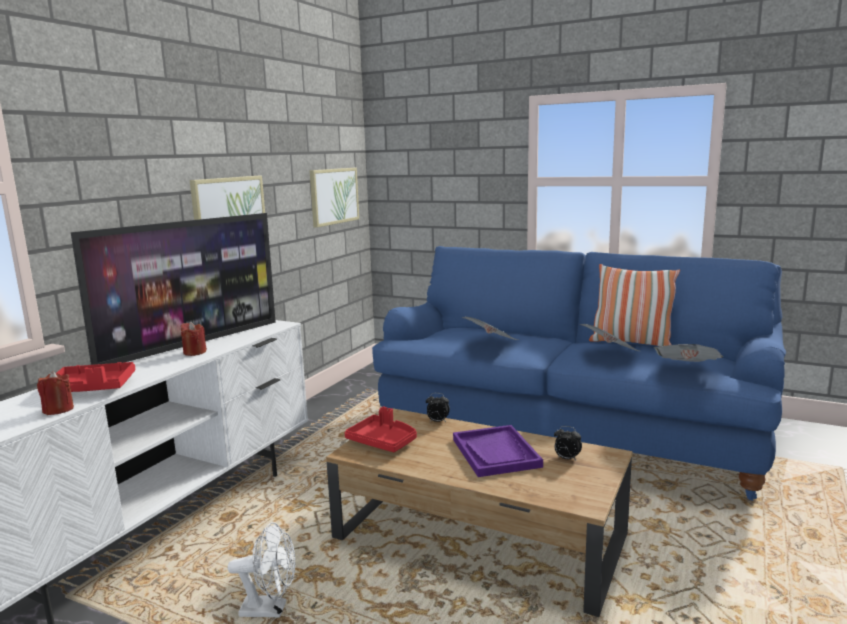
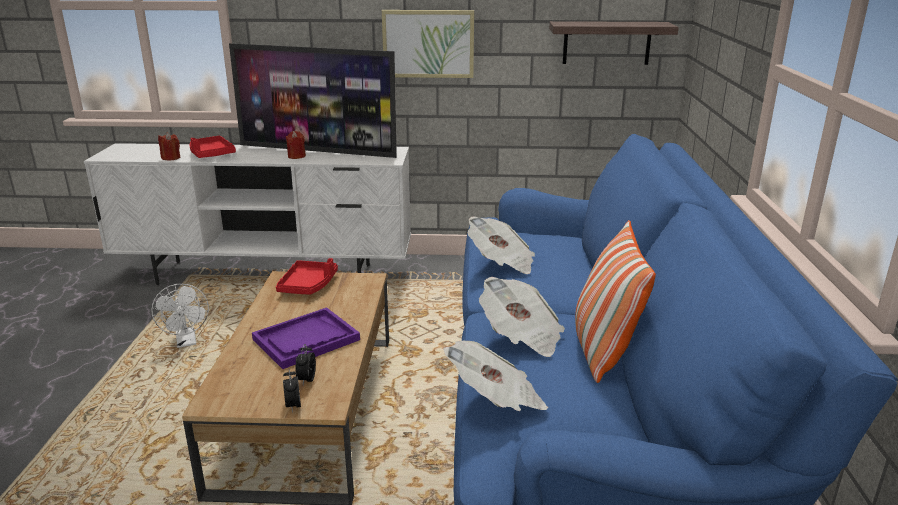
camera: 65 degrees right, 10 degrees up
(334, 196) = (606, 43): picture -> shelf
(437, 421) = (365, 299): alarm clock -> alarm clock (293, 406)

